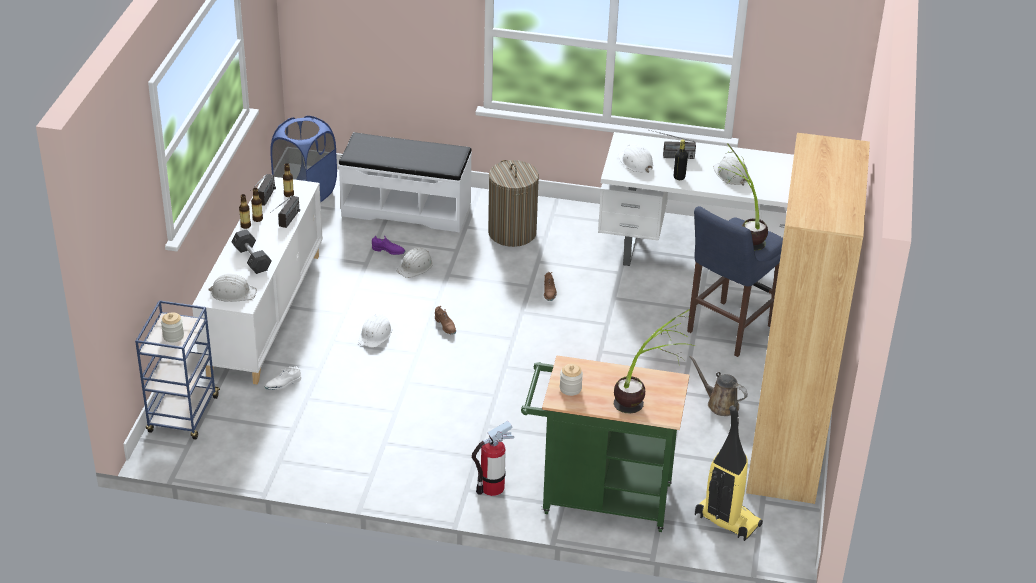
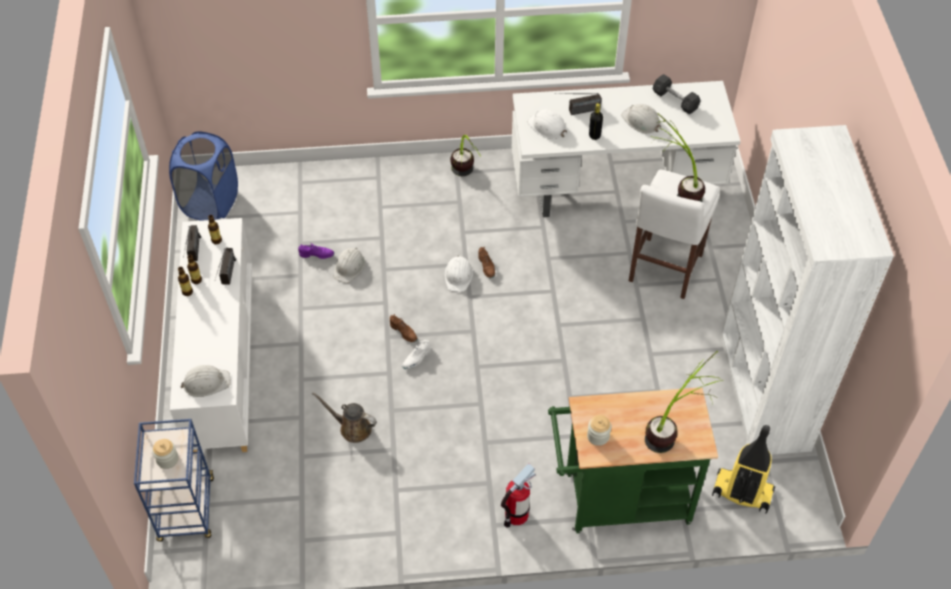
camera: 15 degrees left, 15 degrees up
(252, 259) = (209, 334): grey dumbbell -> grey dumbbell (675, 100)
(283, 384) = (272, 445): white shoe -> white shoe (416, 358)
(375, 334) = (340, 359): white hard hat -> white hard hat (458, 276)
(406, 208) = (316, 198): white bench -> none
(512, 232) = (426, 203): laundry basket -> none
(558, 220) = (464, 178): none -> potted plant
(720, 404) = (687, 358): brown watering can -> brown watering can (352, 428)
(727, 330) = (663, 270): blue stool -> white stool
(786, 447) = (763, 392): brown bookcase -> white bookcase

